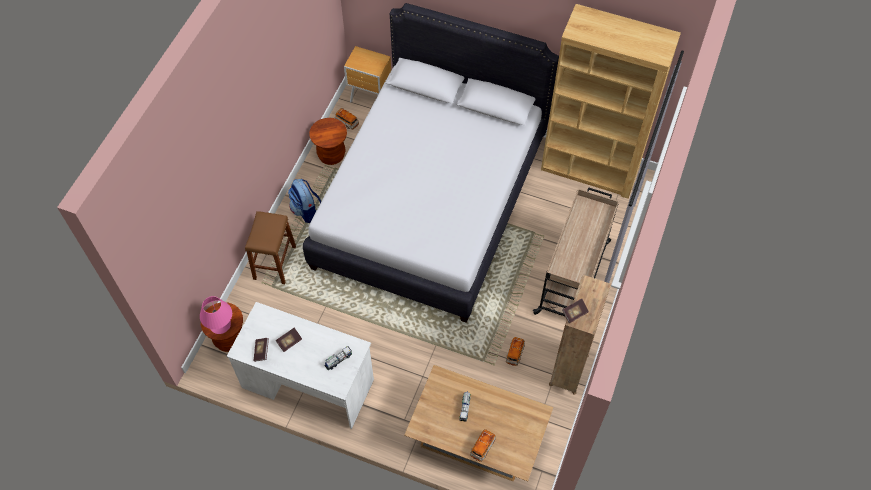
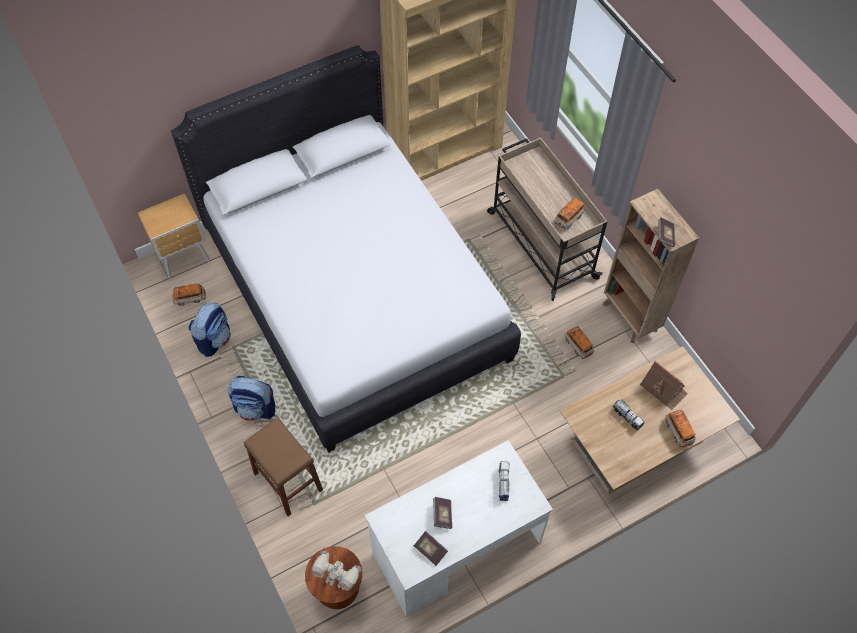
camera: 50 degrees left, 0 degrees up
(220, 325) = (338, 579): pink table lamp -> toy robot
(331, 155) = (214, 339): brown stool -> backpack
(507, 416) = (663, 389): none -> toy house
(574, 264) = (569, 218): none -> toy car

